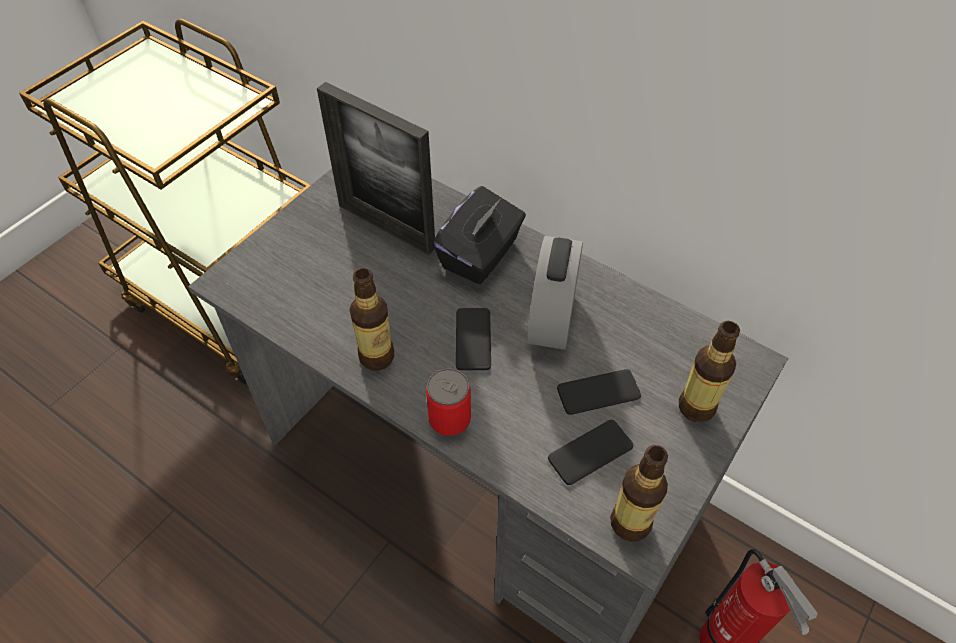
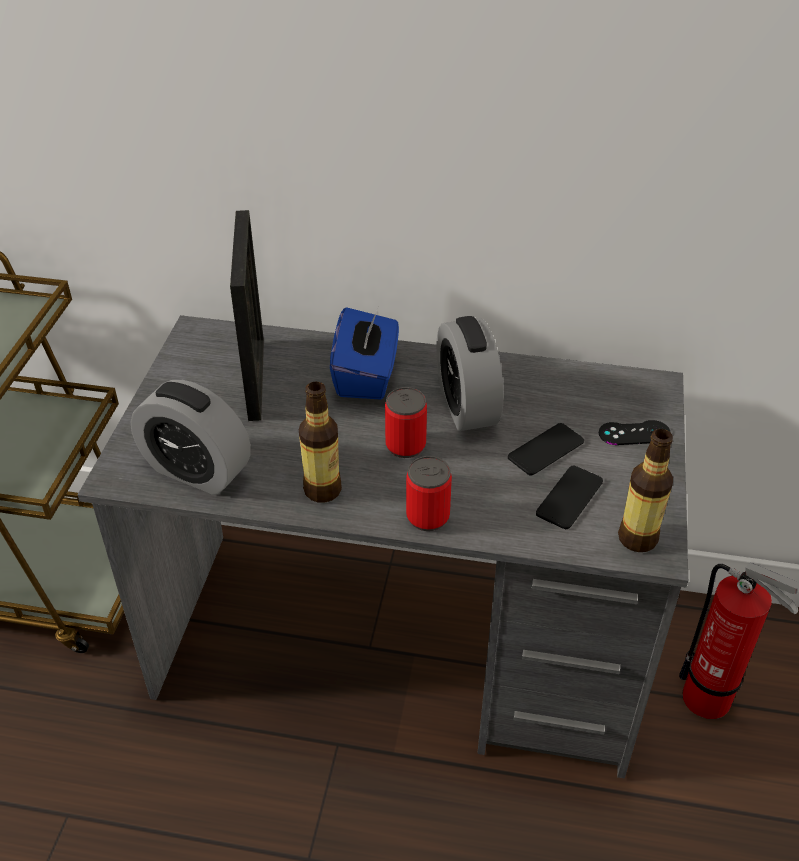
camera: 25 degrees left, 10 degrees down
(288, 298) = (196, 470): none -> alarm clock
(386, 226) = (256, 379): picture frame -> picture frame turned 105 degrees counterclockwise
(473, 339) = (405, 445): phone -> can
(481, 255) = (366, 375): black tissue box -> blue tissue box
(696, 407) = (634, 433): bottle -> black game controller

